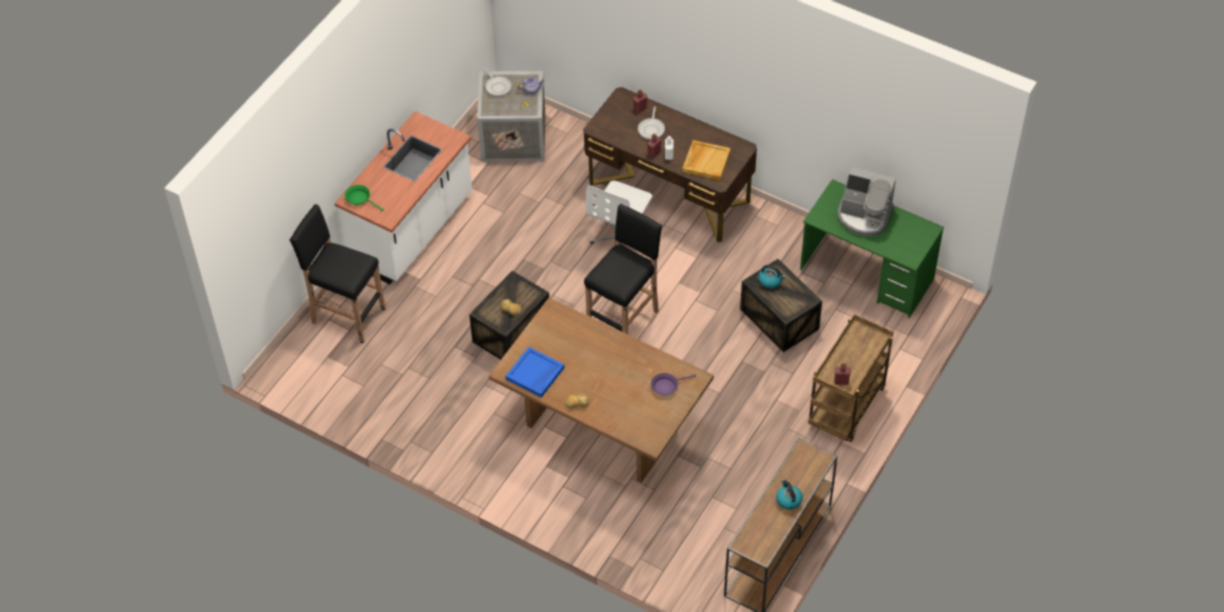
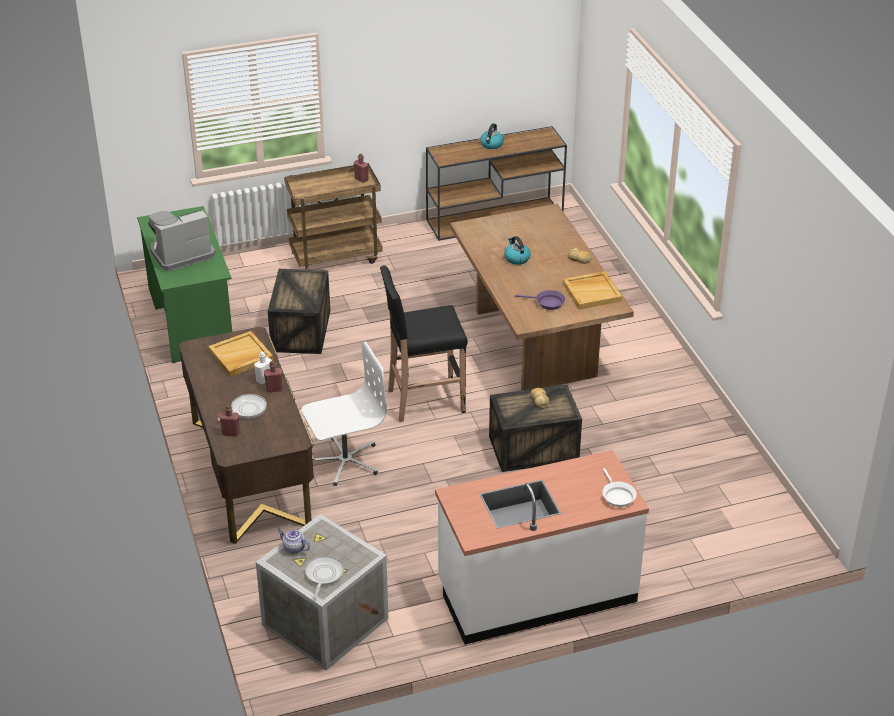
camera: 140 degrees left, 15 degrees down
(347, 315) = (681, 553): black stool -> none
(360, 199) = (617, 496): green frying pan -> white frying pan
(535, 374) = (592, 292): blue tray -> beige tray
(667, 386) = (495, 234): purple frying pan -> purple frying pan (547, 303)
(770, 280) = (296, 300): kettle -> kettle (516, 258)
(864, 216) = (181, 254): coffee machine -> coffee machine turned 90 degrees counterclockwise

